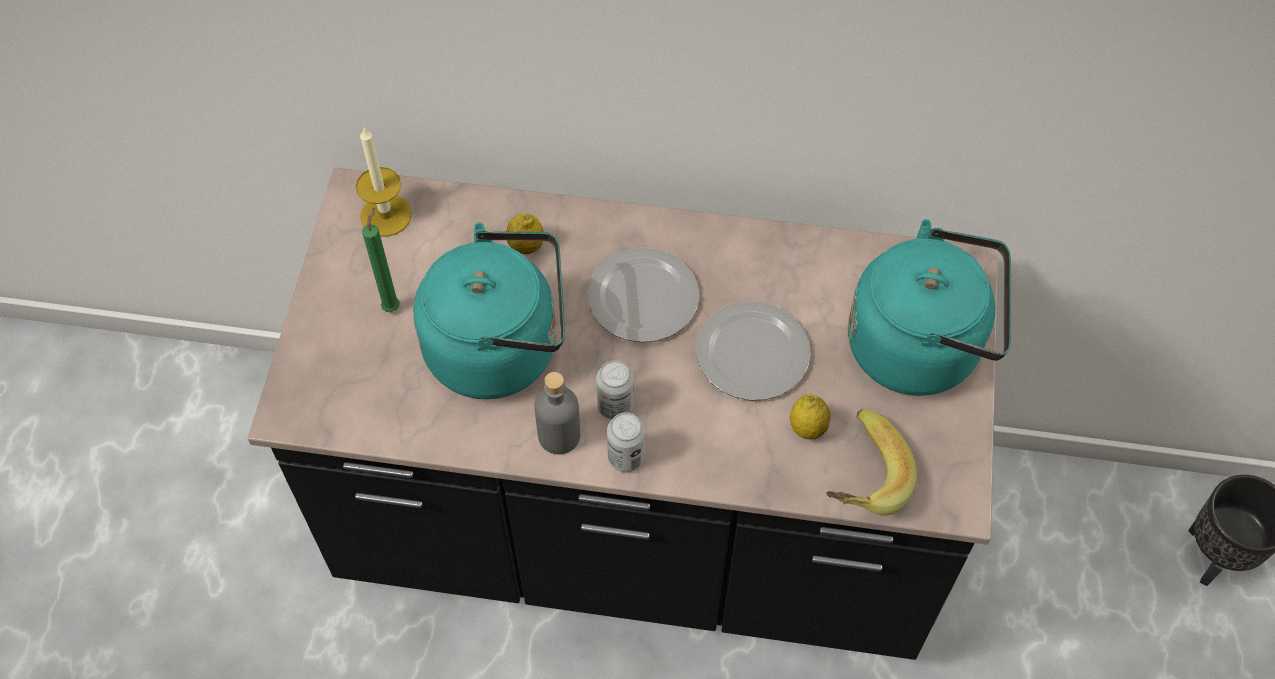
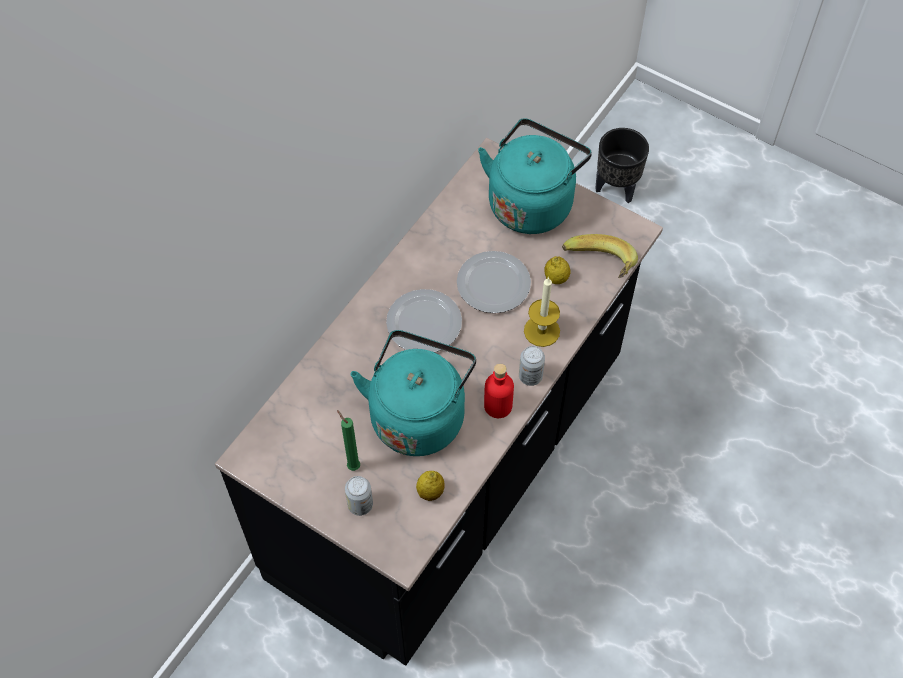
camera: 65 degrees left, 0 degrees up
(386, 215) = (276, 444): candle -> candle (541, 331)
(526, 246) = (349, 371): lemon -> lemon (430, 492)
(559, 435) = (498, 406): grey bottle -> red bottle
(615, 406) = (493, 368): can -> can (360, 505)

